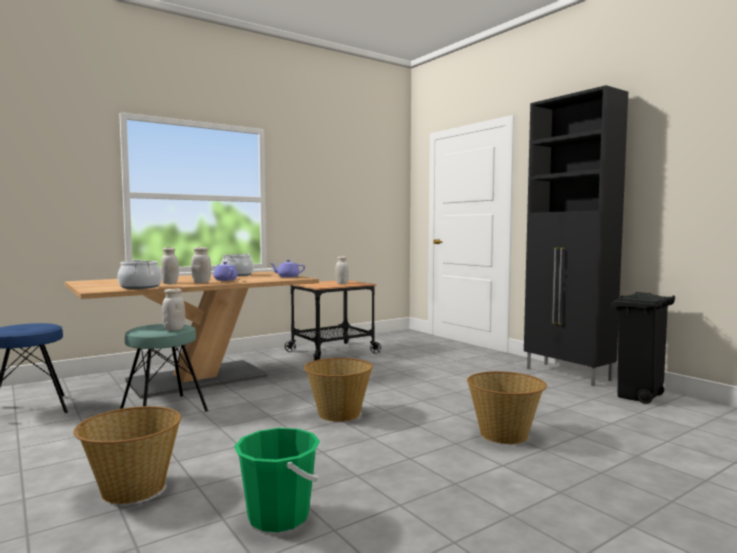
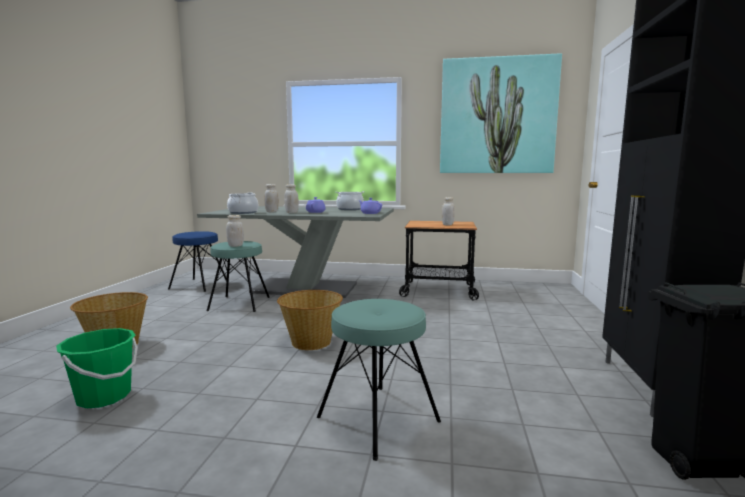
camera: 45 degrees right, 5 degrees up
(197, 378) = (305, 288): brown dining table -> grey dining table
(350, 179) = (497, 116): none -> picture
(504, 434) = (378, 419): basket -> turquoise stool

